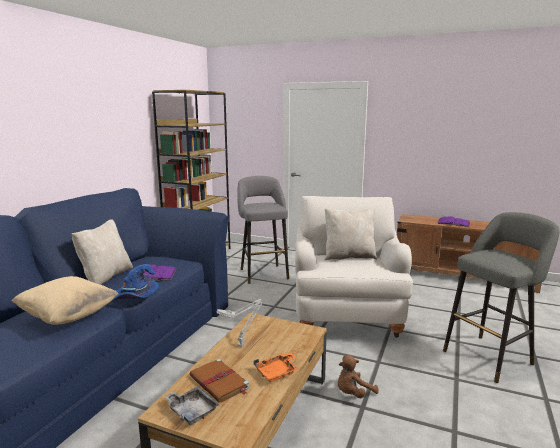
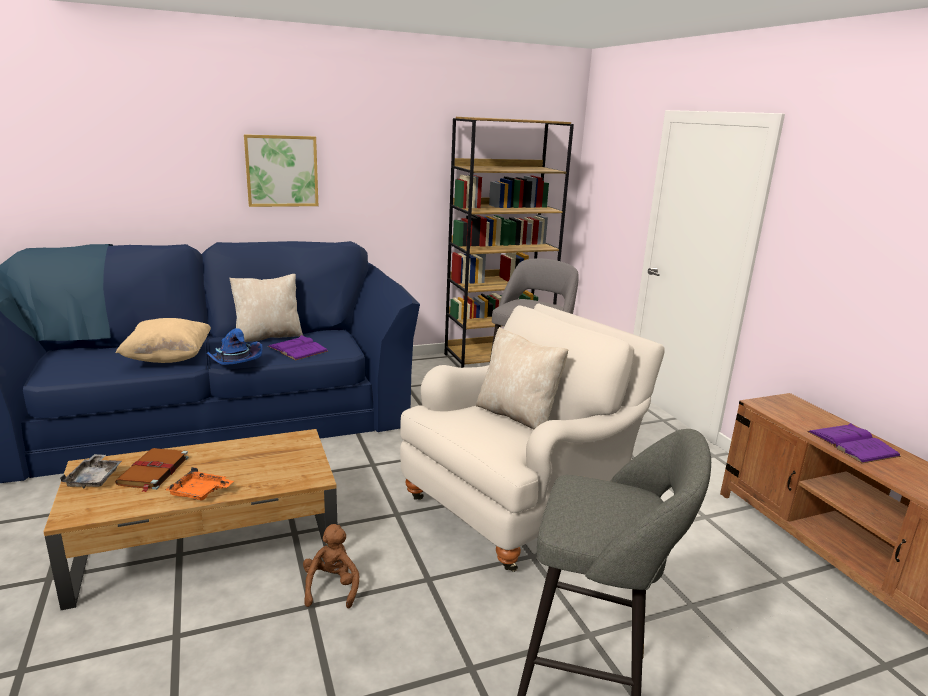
camera: 45 degrees right, 5 degrees up
(48, 138) = (282, 171): none -> picture
(242, 345) = (238, 453): grey table lamp -> none
(353, 393) = (331, 587): brown plush toy -> brown plush toy turned 75 degrees clockwise

